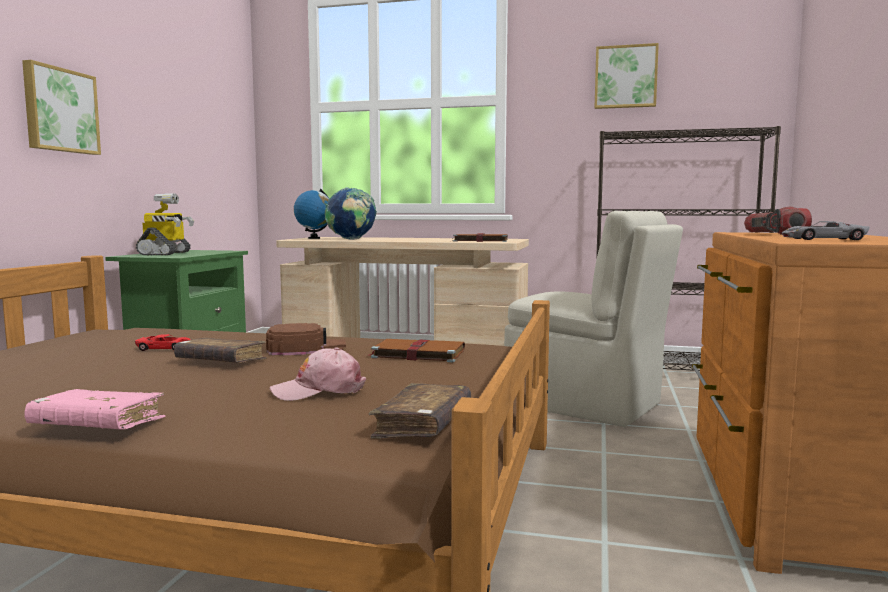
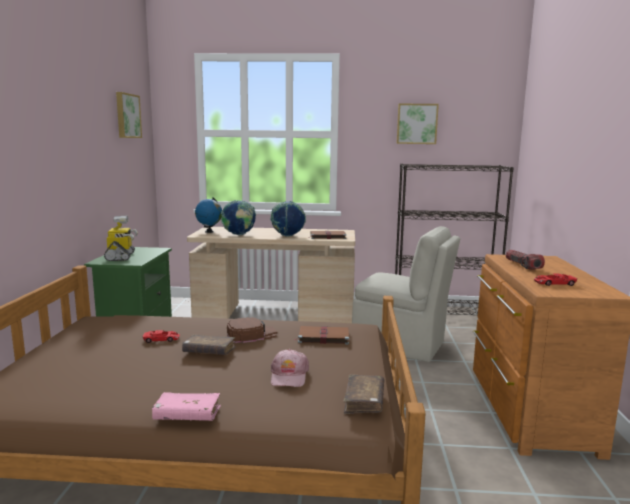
camera: 10 degrees left, 5 degrees up
(60, 110) = (55, 168): picture -> picture (127, 116)
(319, 390) = (289, 376): pink cap -> pink cap turned 60 degrees counterclockwise
(420, 240) = (287, 236): none -> globe
(822, 239) = (554, 283): grey toy car -> red toy car

